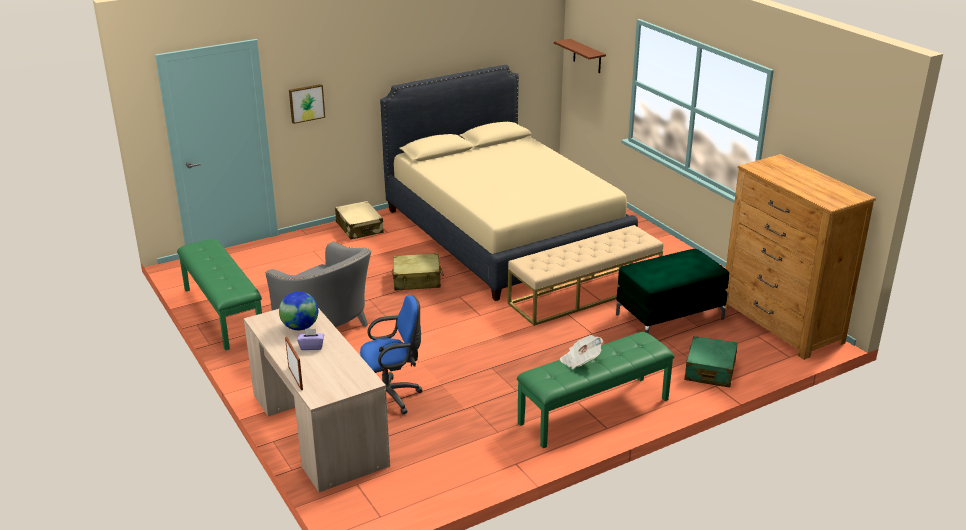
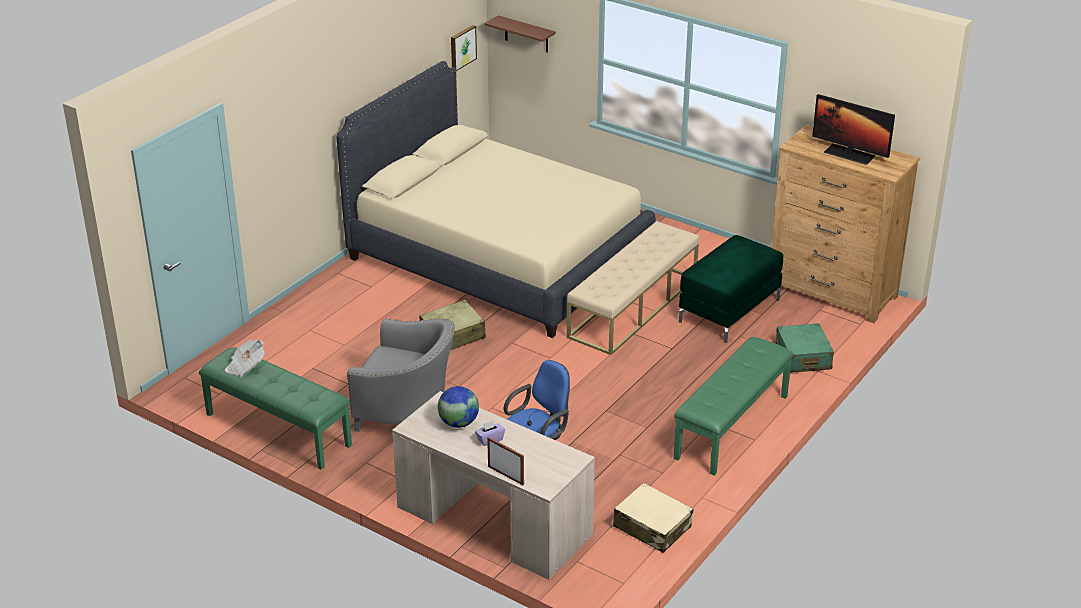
camera: 25 degrees left, 5 degrees up
(306, 103) = (268, 161): picture -> picture (462, 47)
(359, 228) = (335, 288): beige suitcase -> beige suitcase (652, 527)
(580, 361) = (722, 382): newspaper -> newspaper (245, 367)
(802, 182) = (849, 154): none -> monitor

